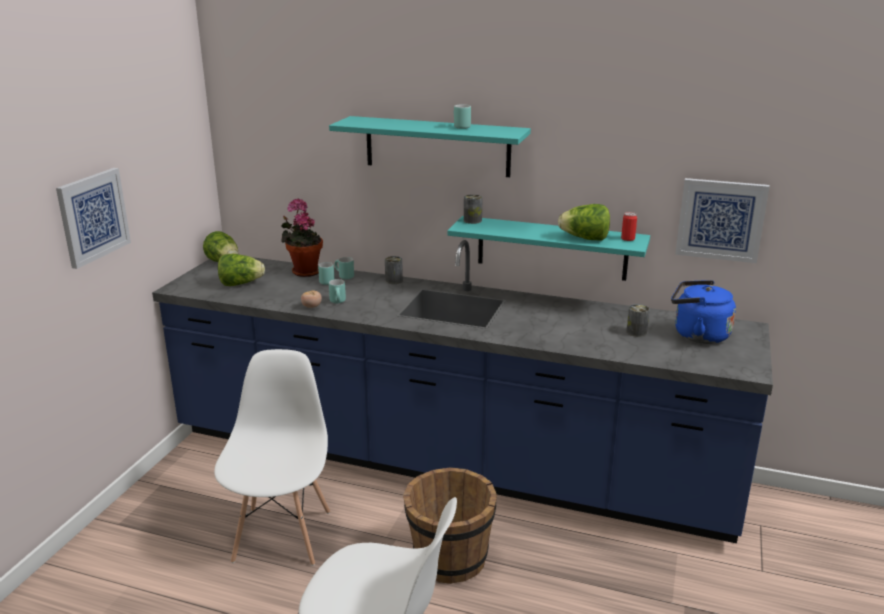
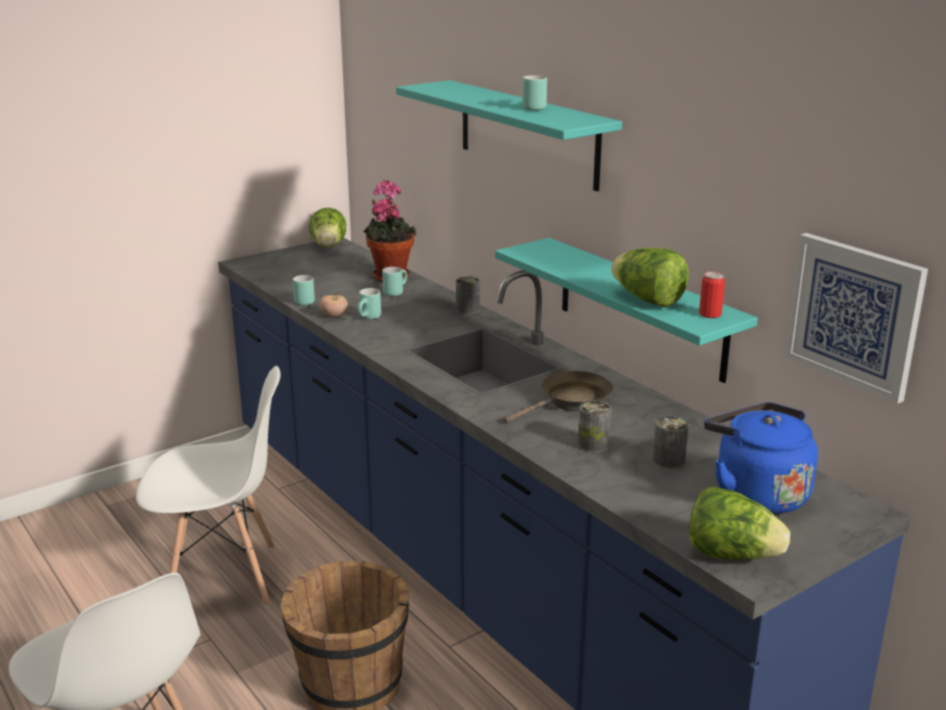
camera: 35 degrees right, 0 degrees up
(93, 216) = (130, 158): picture -> none
(240, 284) = (307, 273): lettuce -> lettuce (732, 555)
(283, 535) = (223, 579): white chair -> white chair turned 45 degrees clockwise
(343, 276) = (420, 291): turquoise mug -> turquoise mug (302, 301)
(472, 220) = (548, 246): can -> can (593, 444)
(541, 317) = (571, 402): none -> brown frying pan

